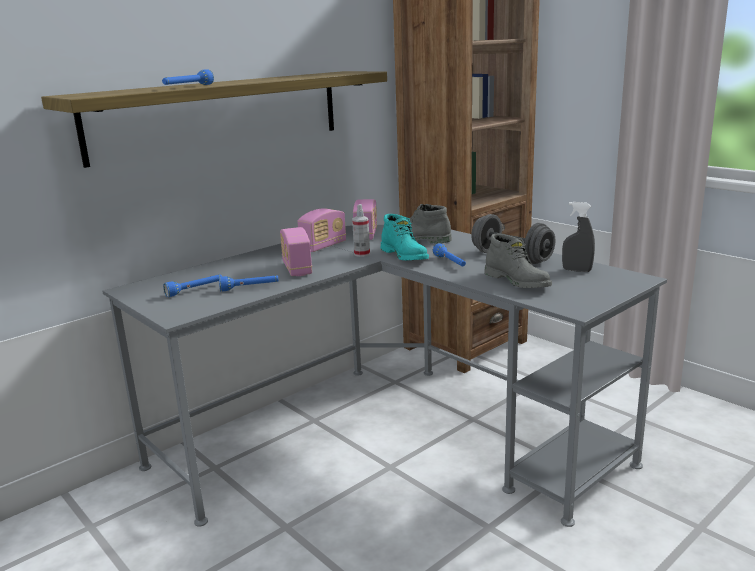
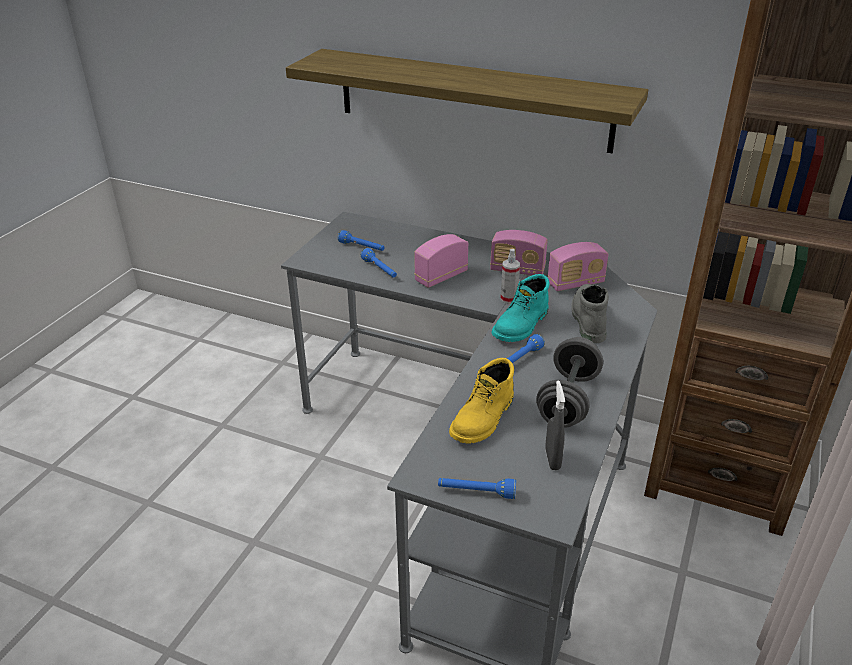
camera: 65 degrees right, 15 degrees up
(188, 87) = (396, 74): blue flashlight -> blue flashlight (476, 492)
(518, 282) = (484, 419): grey boot -> yellow boot

